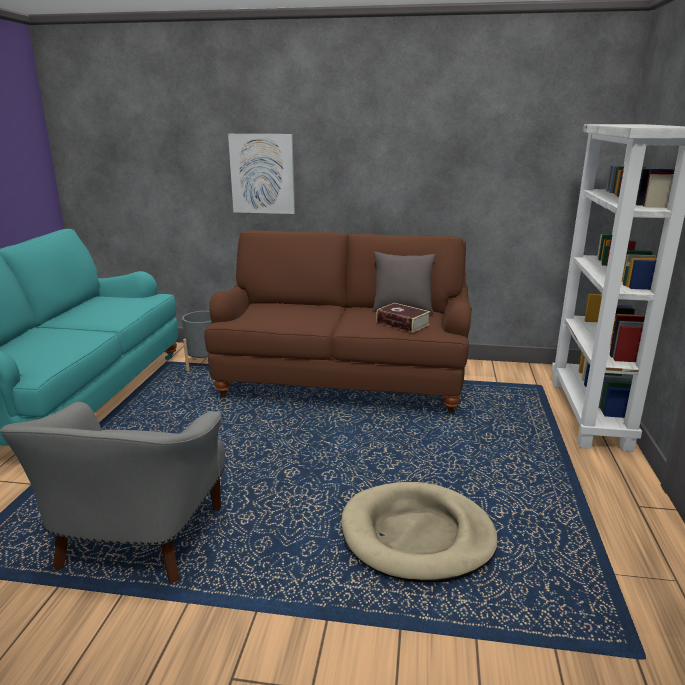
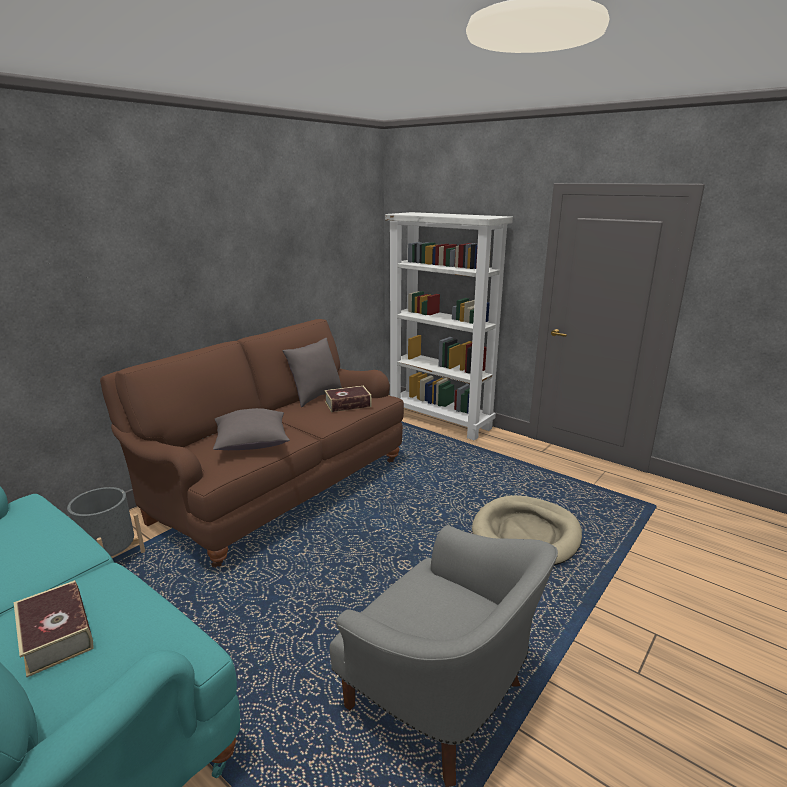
camera: 60 degrees left, 0 degrees up
(39, 340) = (56, 634): none -> book
(262, 174) = (102, 295): picture -> none
(284, 316) = (252, 443): none -> grey pillow

